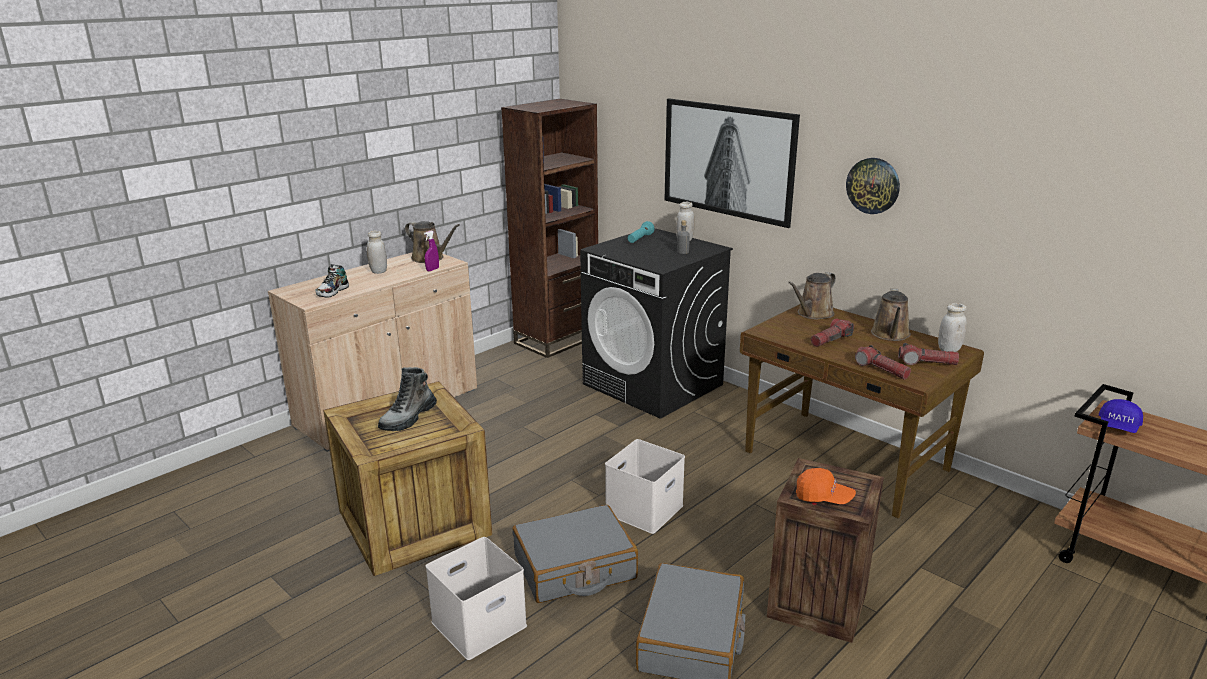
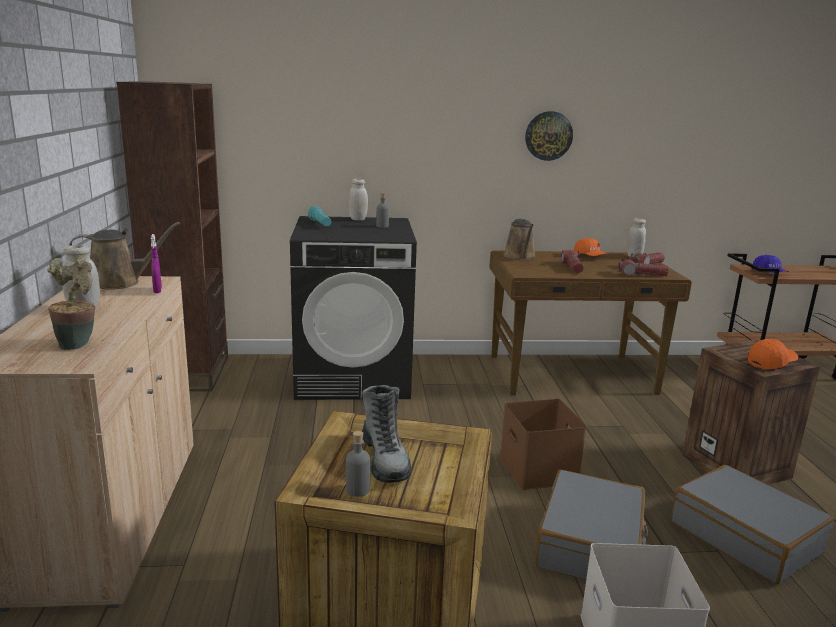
camera: 50 degrees left, 5 degrees down
(333, 292) = (78, 344): shoe -> potted plant
(365, 424) = (357, 490): none -> grey bottle
(644, 508) = (536, 469): white storage box -> brown storage box
(727, 160) = (395, 131): picture -> none
(890, 335) = (590, 257): brown watering can -> orange cap

